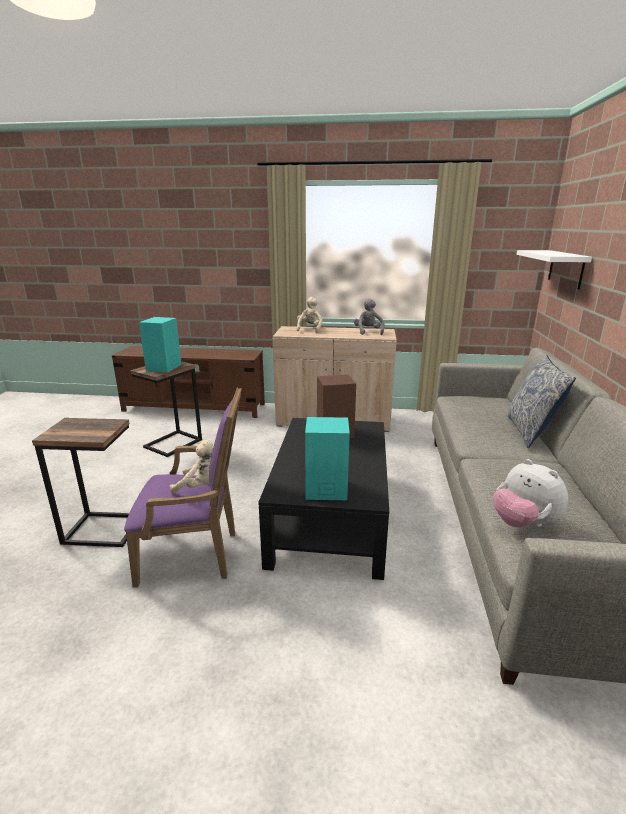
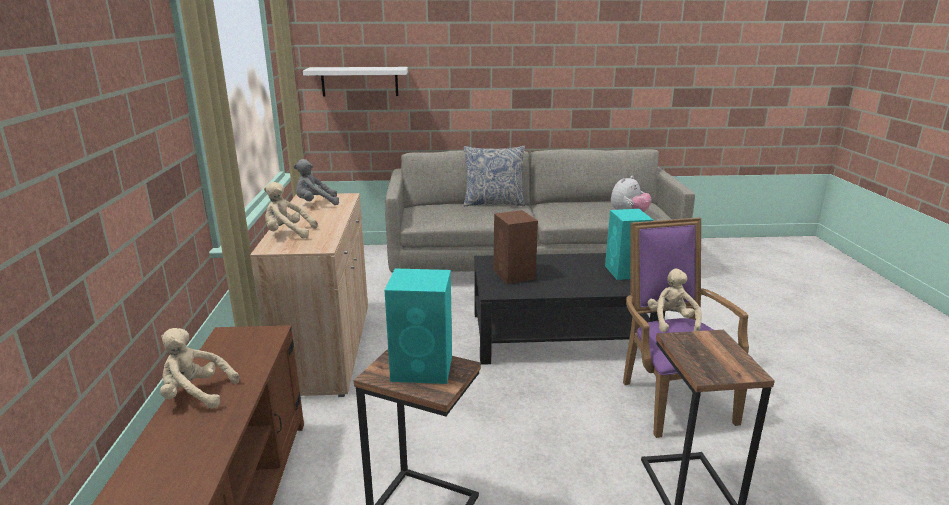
camera: 100 degrees left, 0 degrees up
(205, 351) = (196, 394): none -> beige plush toy

